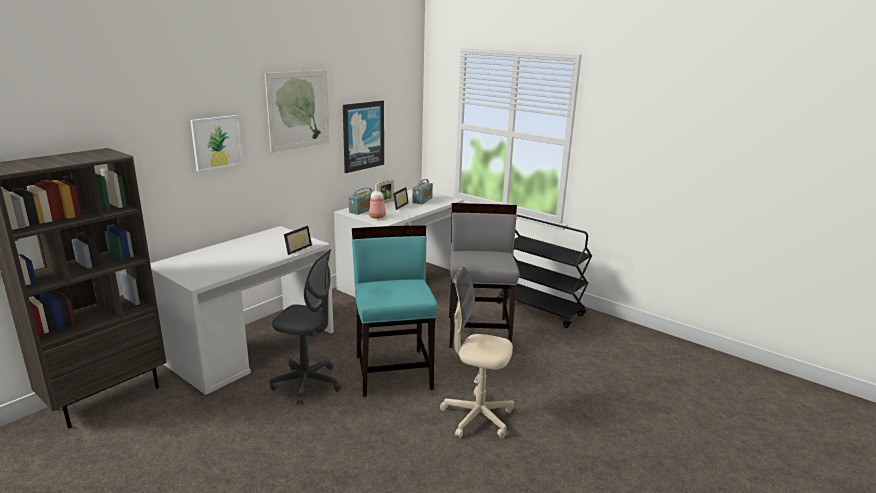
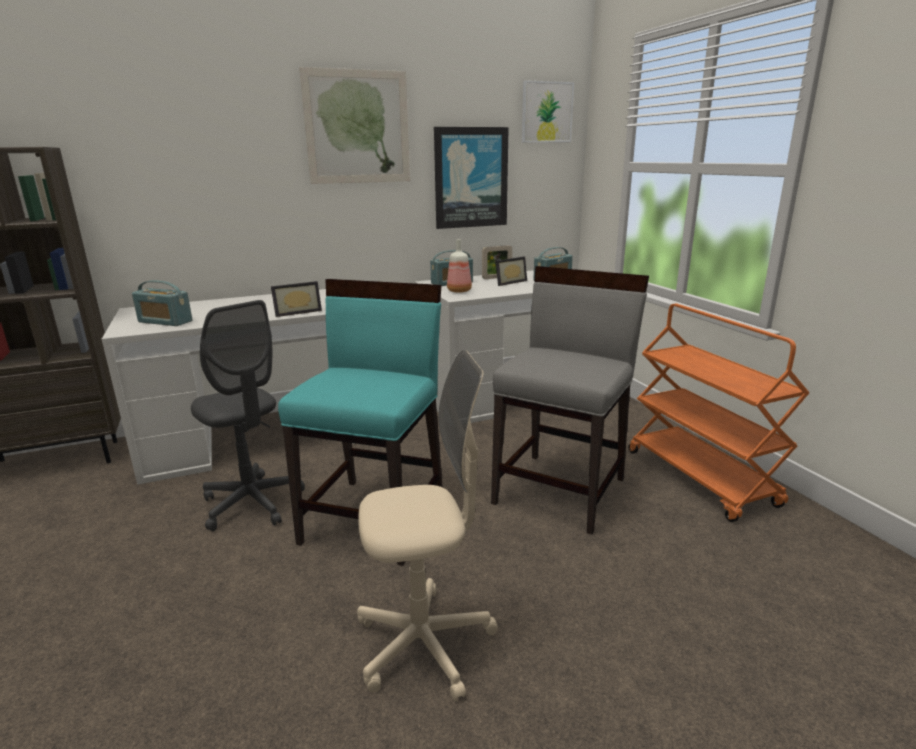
camera: 30 degrees right, 0 degrees up
(212, 270) = (165, 321): none -> radio
(216, 142) = (224, 160): picture -> picture (546, 112)
(477, 417) = (424, 644): beige office chair -> beige office chair turned 120 degrees clockwise
(540, 309) = (701, 478): black cart -> orange cart

